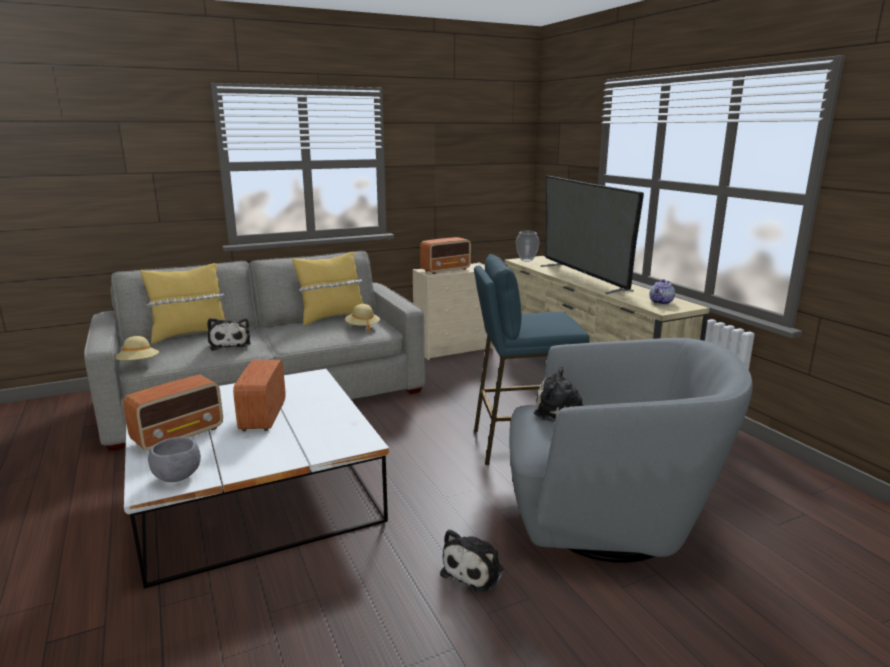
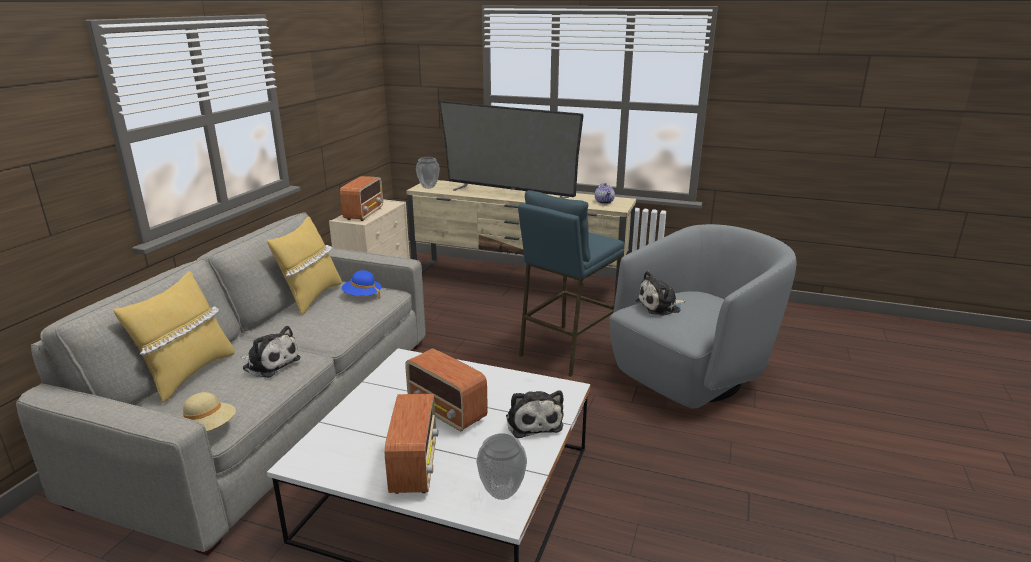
camera: 45 degrees left, 5 degrees up
(177, 477) = (502, 493): grey bowl -> vase
(362, 327) = (362, 296): beige hat -> blue hat
(475, 570) = (683, 445): plush toy -> plush toy (533, 421)

